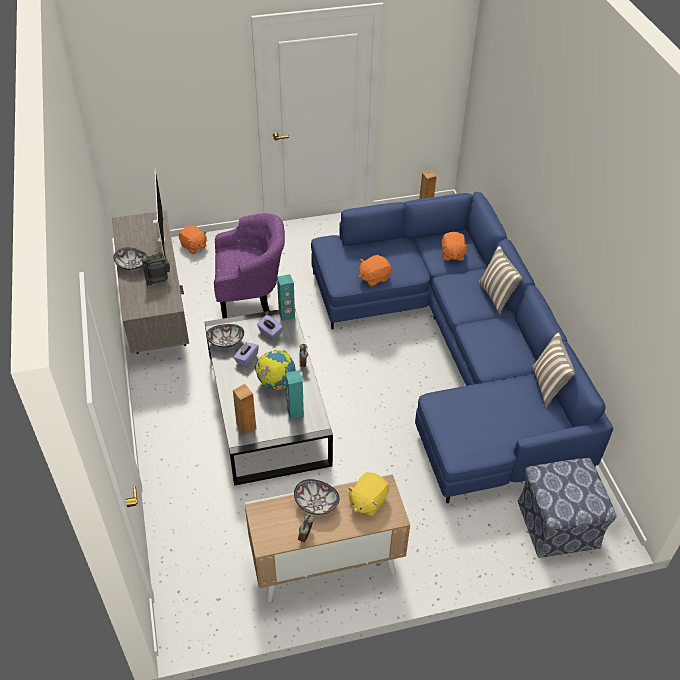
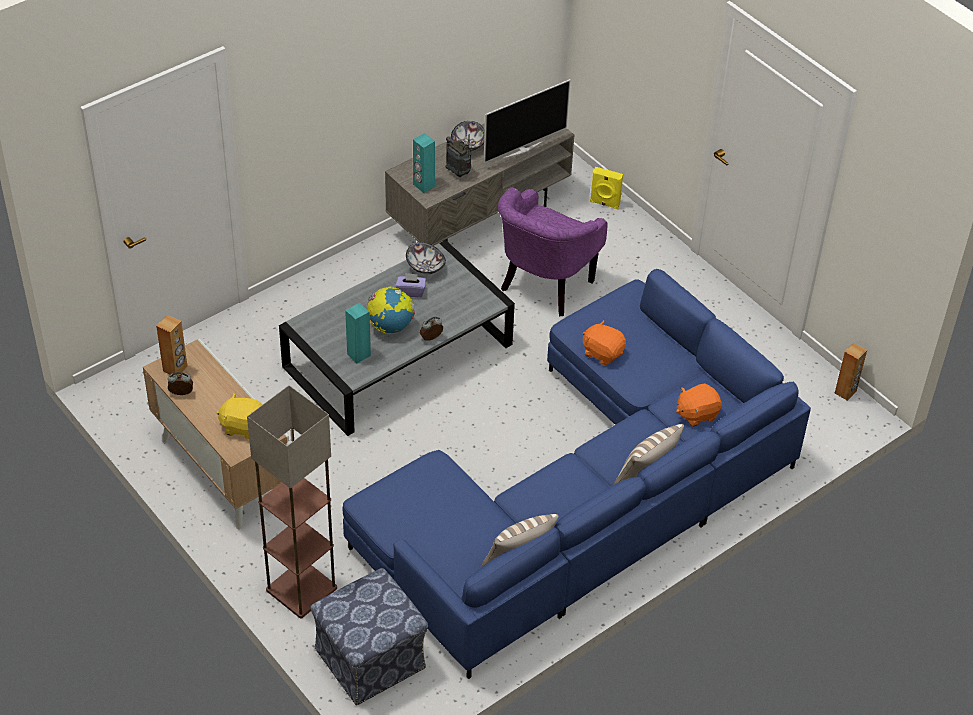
camera: 65 degrees right, 0 degrees up
(193, 246) = (604, 204): orange plush toy -> yellow speaker
(246, 426) = (319, 324): brown speaker -> brown speaker (175, 369)
(252, 304) = (543, 288): purple armchair -> purple armchair turned 60 degrees clockwise
(270, 332) = (460, 296): purple tissue box -> none
(287, 315) = (496, 301): turquoise speaker -> turquoise speaker (423, 185)
(316, 504) = (221, 389): bowl -> none
(474, 547) = (301, 588): none -> floor lamp

